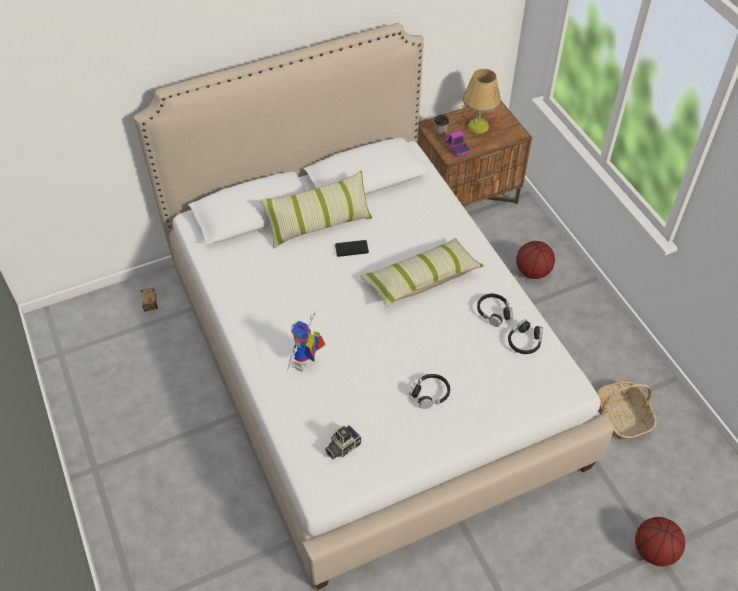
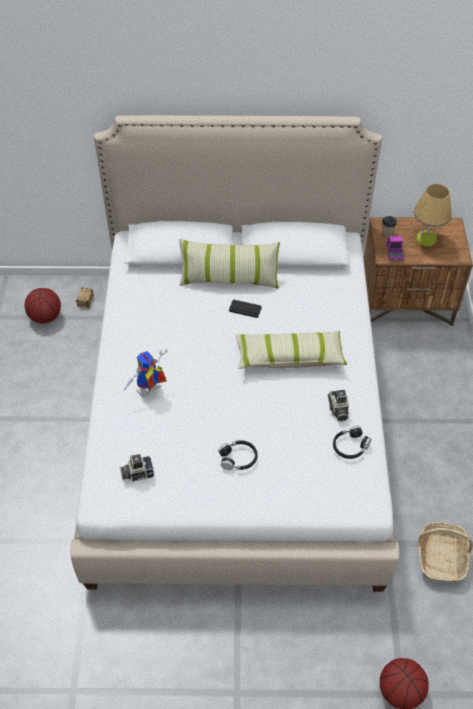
camera: 25 degrees right, 0 degrees up
(494, 312) = (338, 410): black headphones -> camera
(532, 272) = (430, 393): basketball -> basketball (45, 317)

